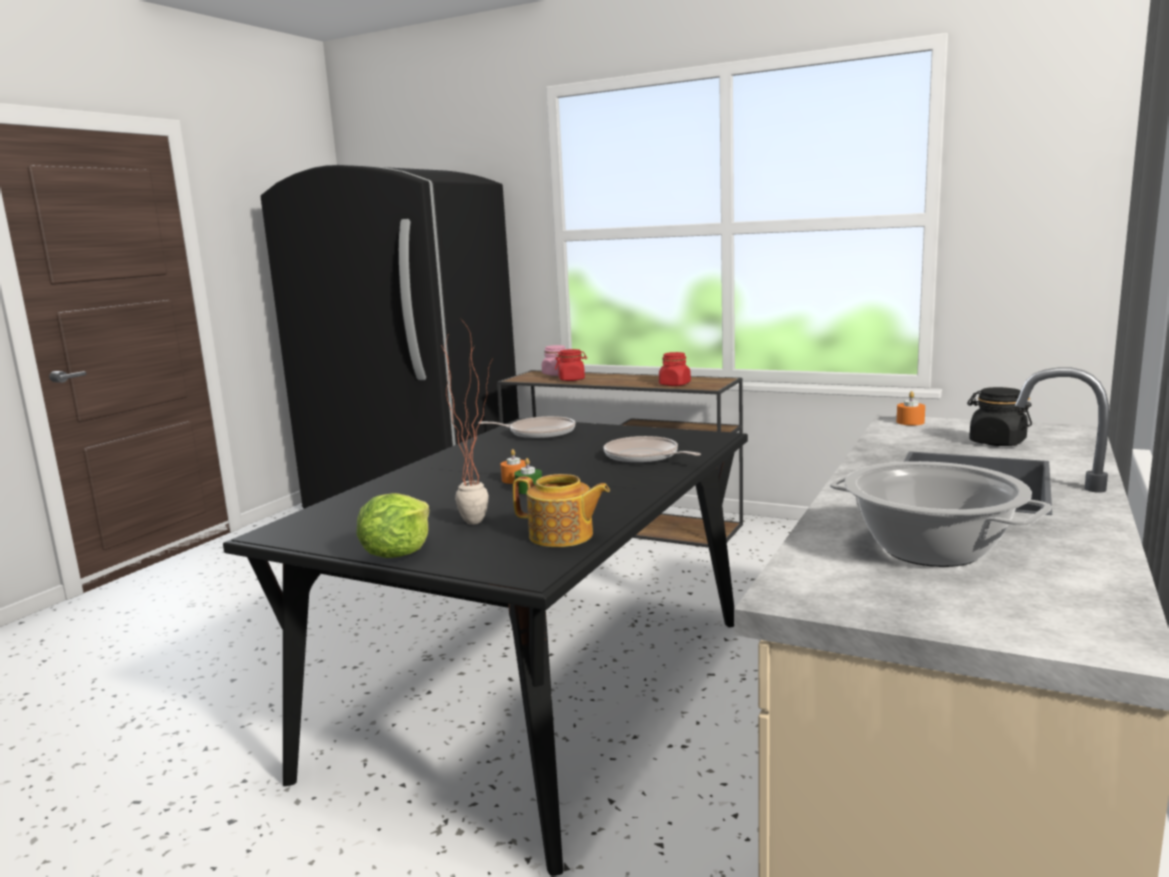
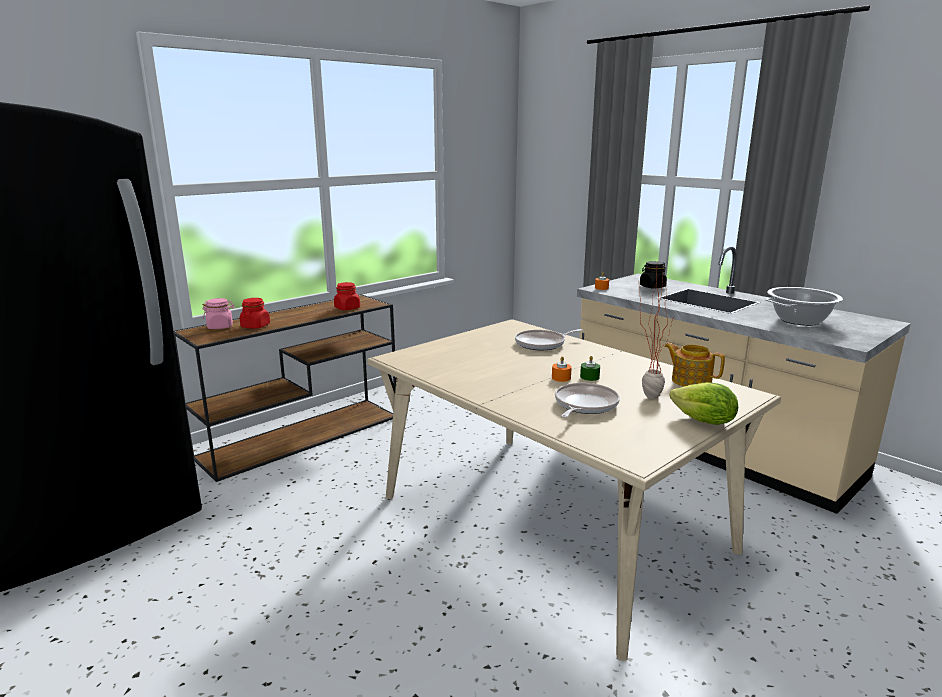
camera: 70 degrees left, 5 degrees up
(538, 433) = (437, 358): frying pan -> frying pan (584, 405)
(541, 694) = (553, 523): black dining table -> beige dining table
(562, 536) = (690, 381): teapot -> teapot turned 90 degrees counterclockwise

